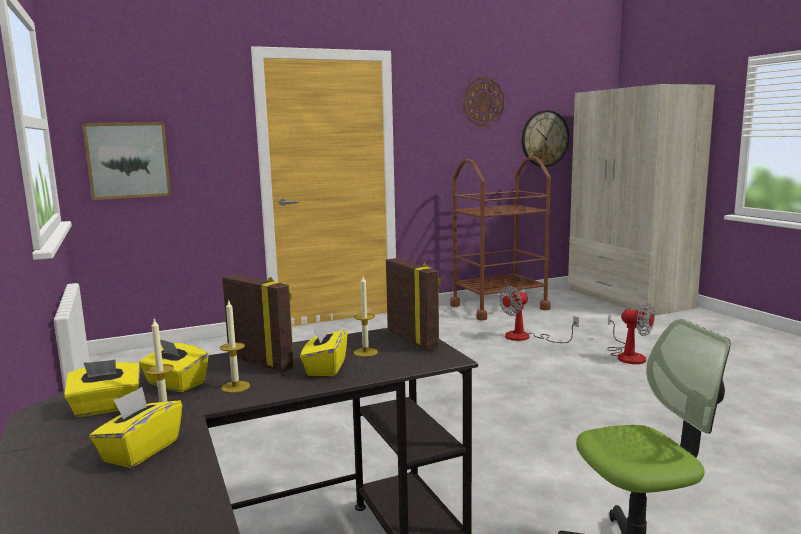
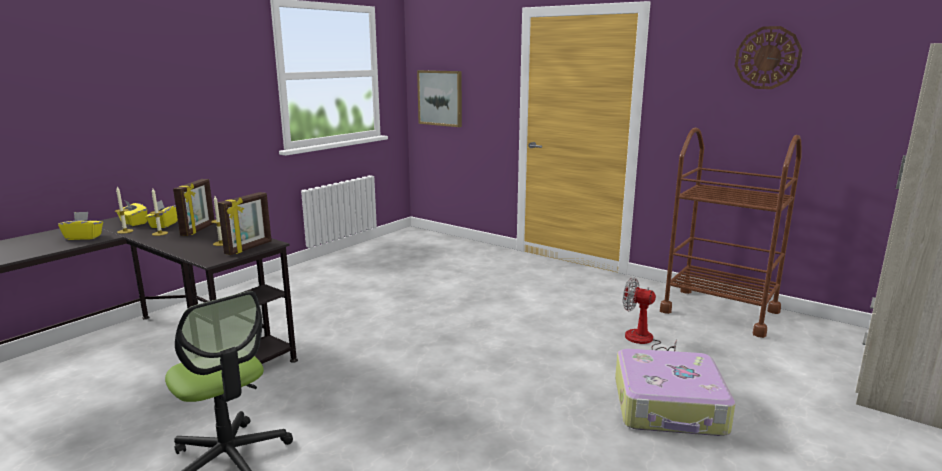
camera: 60 degrees right, 5 degrees up
(325, 368) = (191, 241): yellow tissue box -> none
(544, 138) = (872, 112): wall clock -> none
(627, 355) = (669, 406): fan -> suitcase

